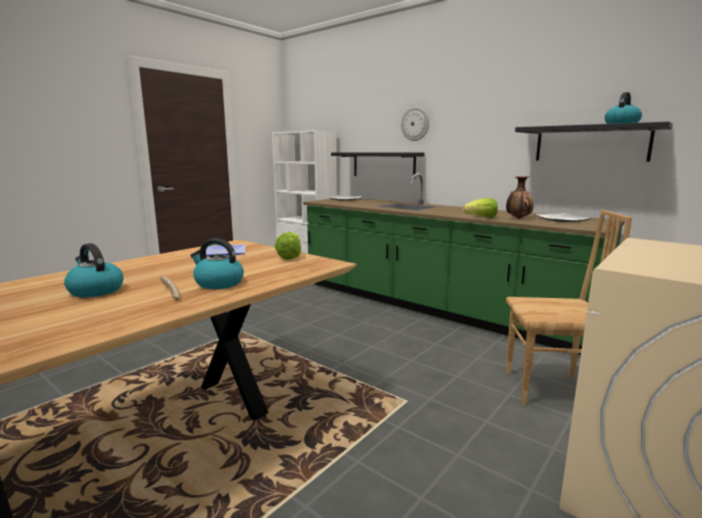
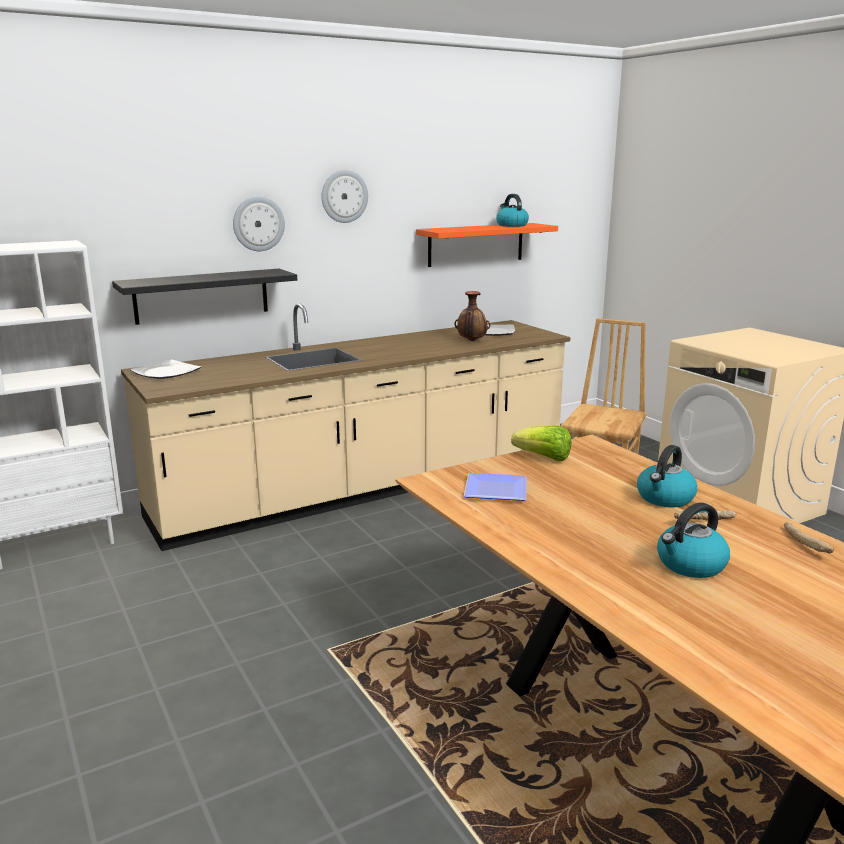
camera: 70 degrees left, 5 degrees up
(116, 323) = (806, 544): none -> bread
(433, 307) = (367, 488): green counter -> beige counter
(470, 104) = (344, 196): none -> wall clock
(481, 217) = (453, 349): lettuce -> none
(591, 143) = (476, 244): black shelf -> orange shelf

